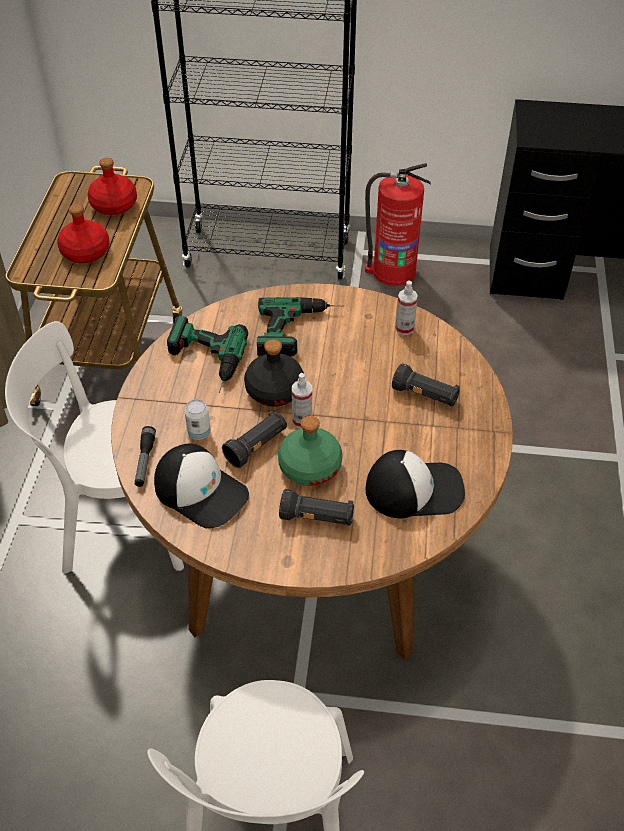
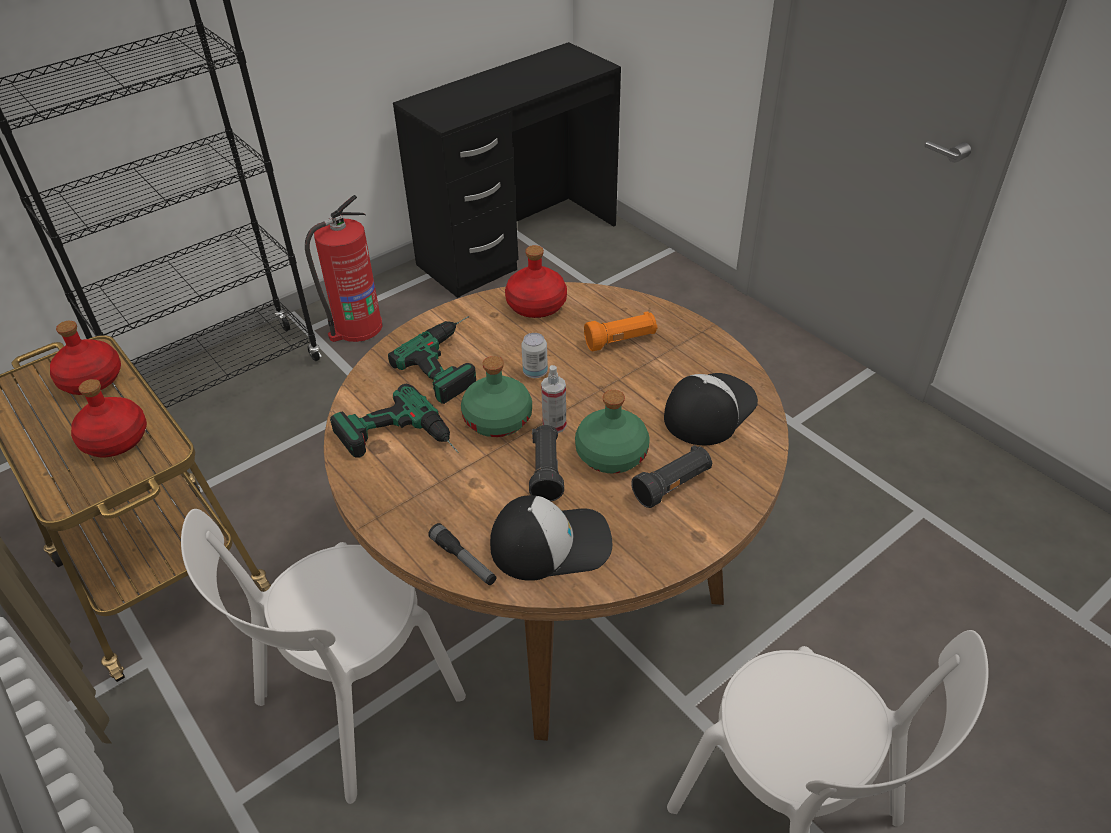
camera: 45 degrees left, 5 degrees down
(199, 433) = (480, 499): can -> can (535, 372)
(275, 390) = (498, 419): black bottle -> green bottle
(404, 328) = (535, 305): spray bottle -> red bottle
(425, 396) = (621, 341): black flashlight -> orange flashlight

